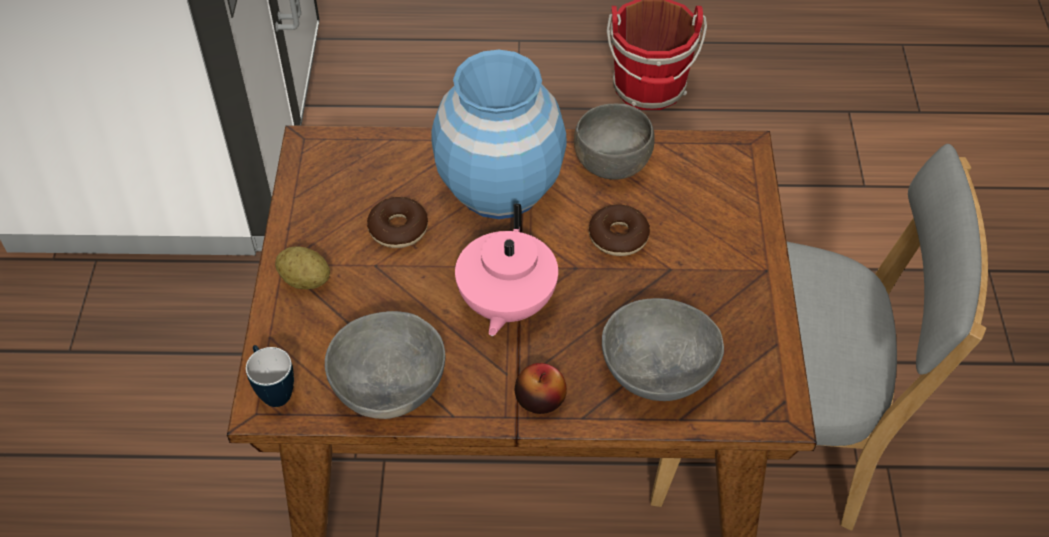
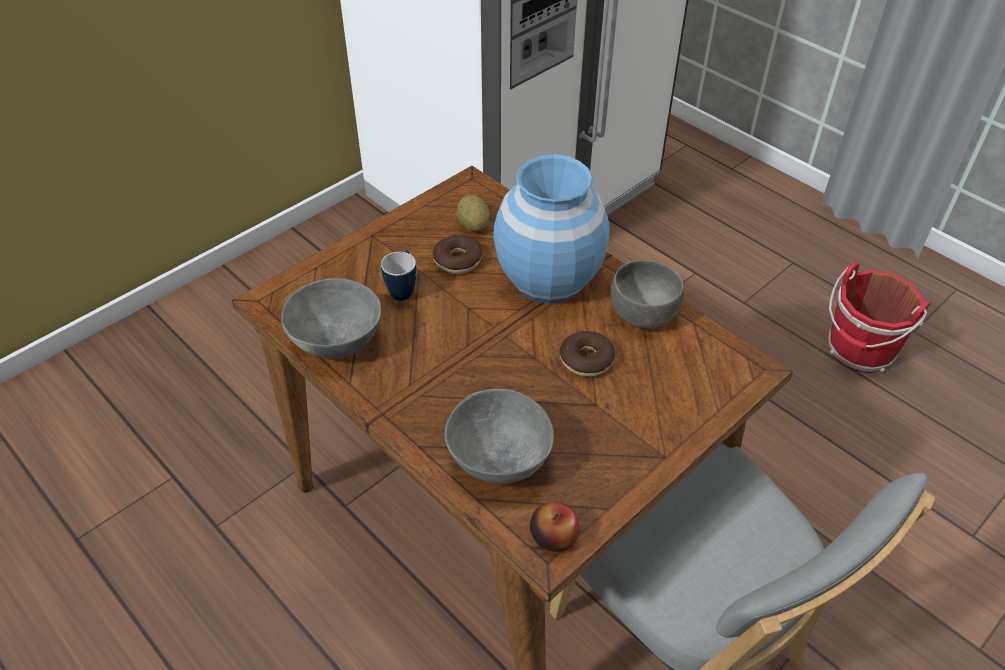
camera: 45 degrees right, 5 degrees down
(273, 390) = (281, 295): mug -> mug (403, 290)
(305, 280) = (372, 251): potato -> potato (473, 225)
(505, 304) = (462, 346): pink teapot -> none
(540, 399) = (409, 414): apple -> apple (553, 536)

